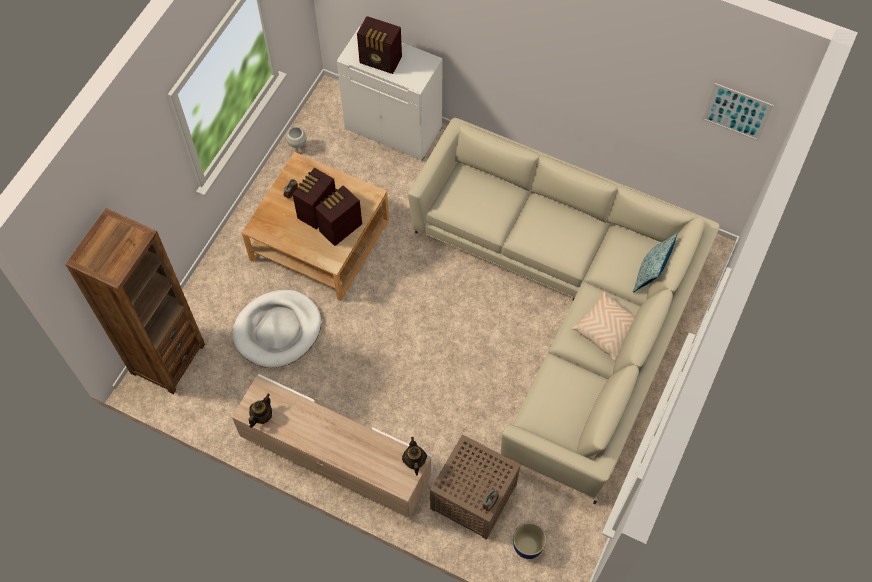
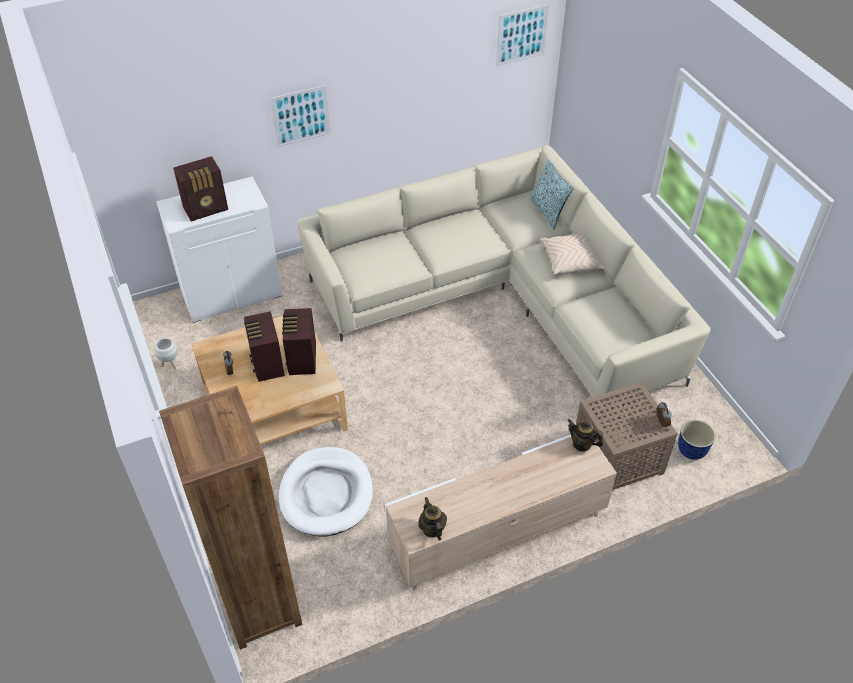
camera: 50 degrees left, 15 degrees down
(498, 42) = (301, 116): none -> picture

